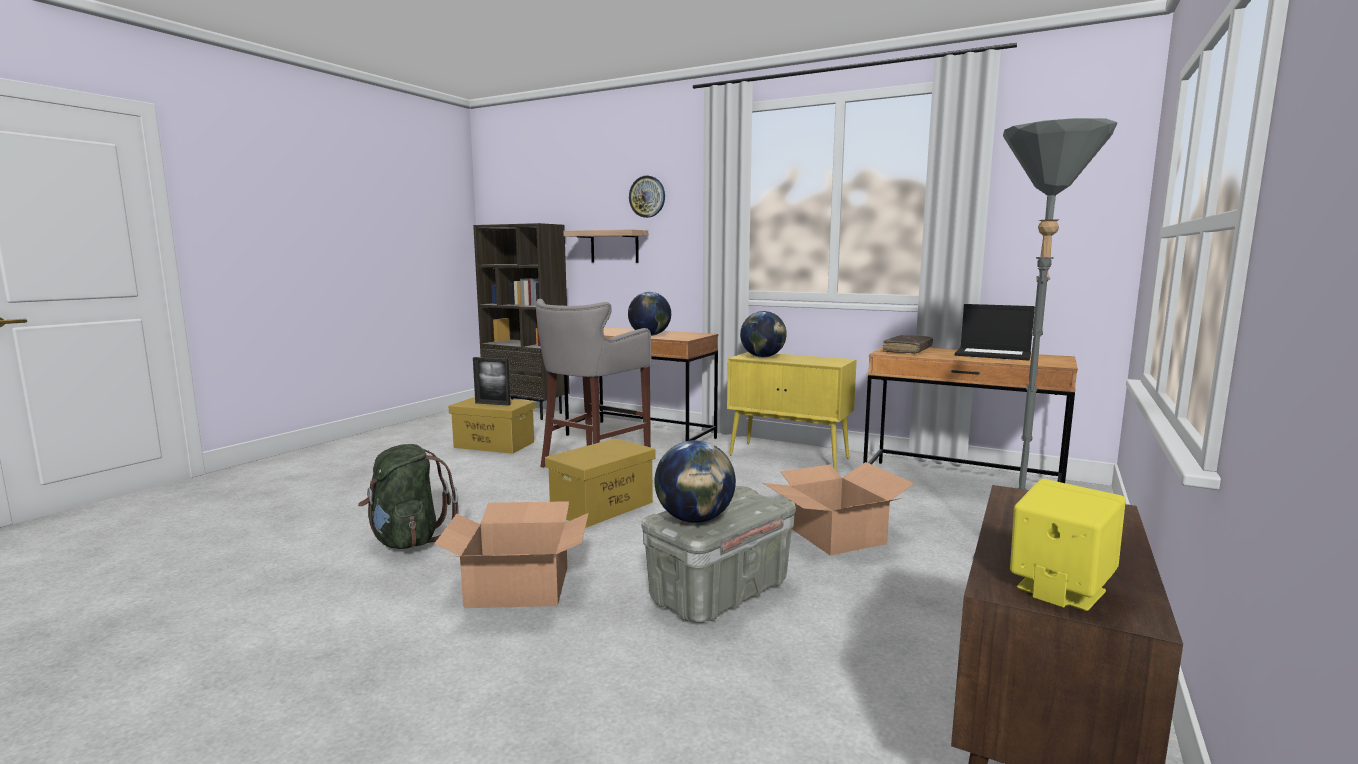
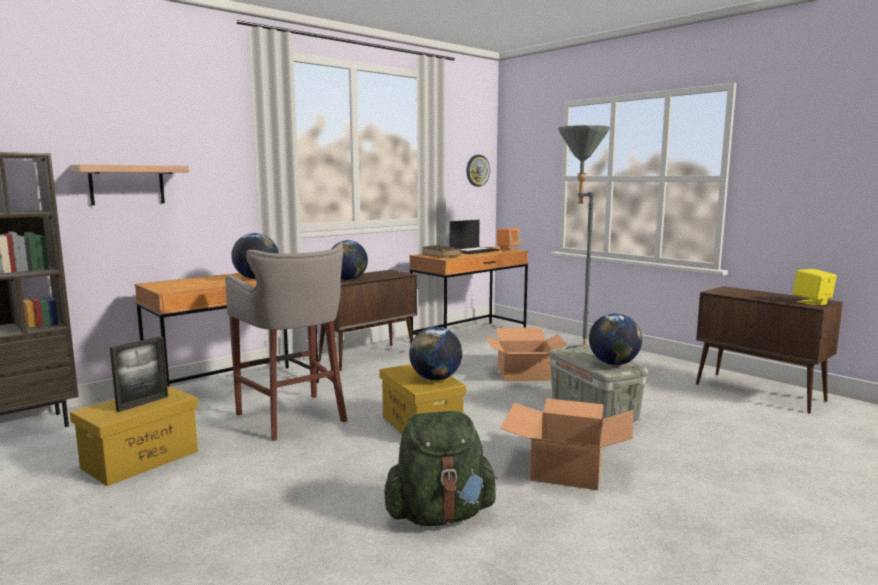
camera: 70 degrees left, 0 degrees up
(595, 457) = (435, 379): none -> globe
(647, 196) = (171, 128): wall clock -> wall clock (477, 170)
(790, 456) = (368, 357): yellow cabinet -> brown cabinet
(1057, 362) = (508, 249): none -> orange speaker

